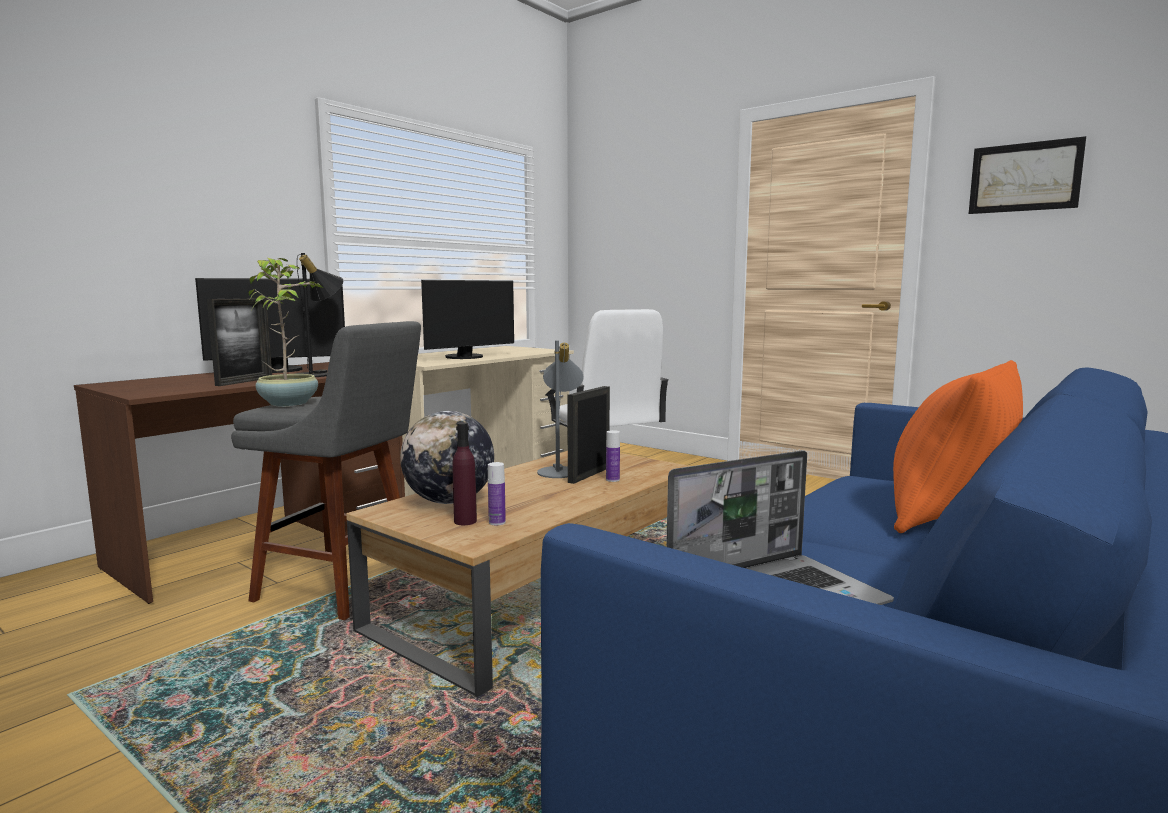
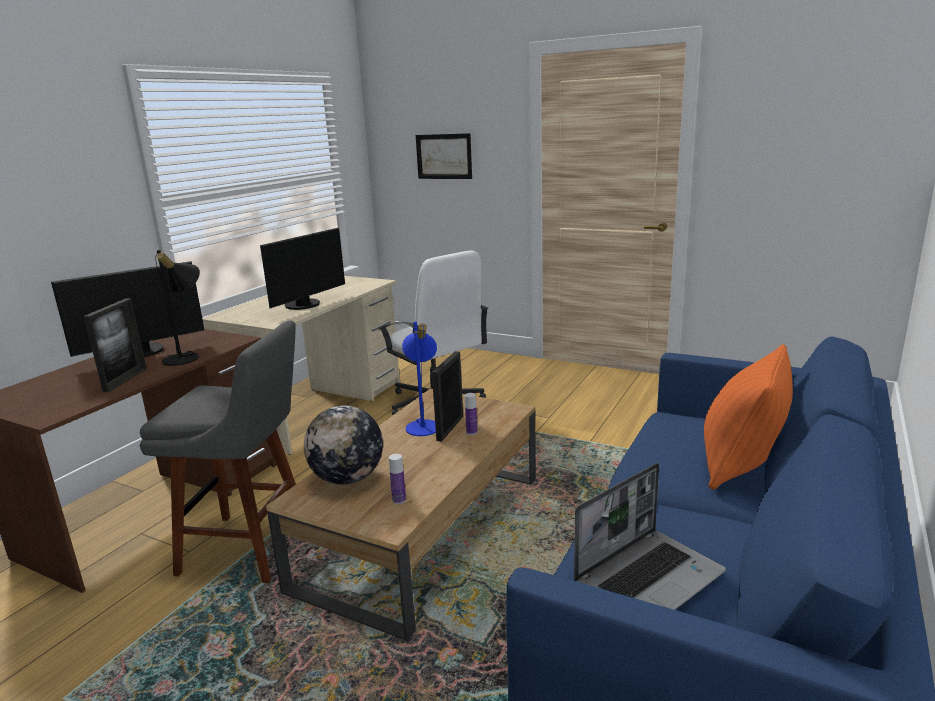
camera: 10 degrees left, 10 degrees up
(289, 403) = (185, 407): potted plant -> none
(465, 521) = (372, 502): purple bottle -> none
(560, 470) = (423, 424): grey table lamp -> blue table lamp
(1024, 177) = (774, 121): picture -> picture (444, 156)

